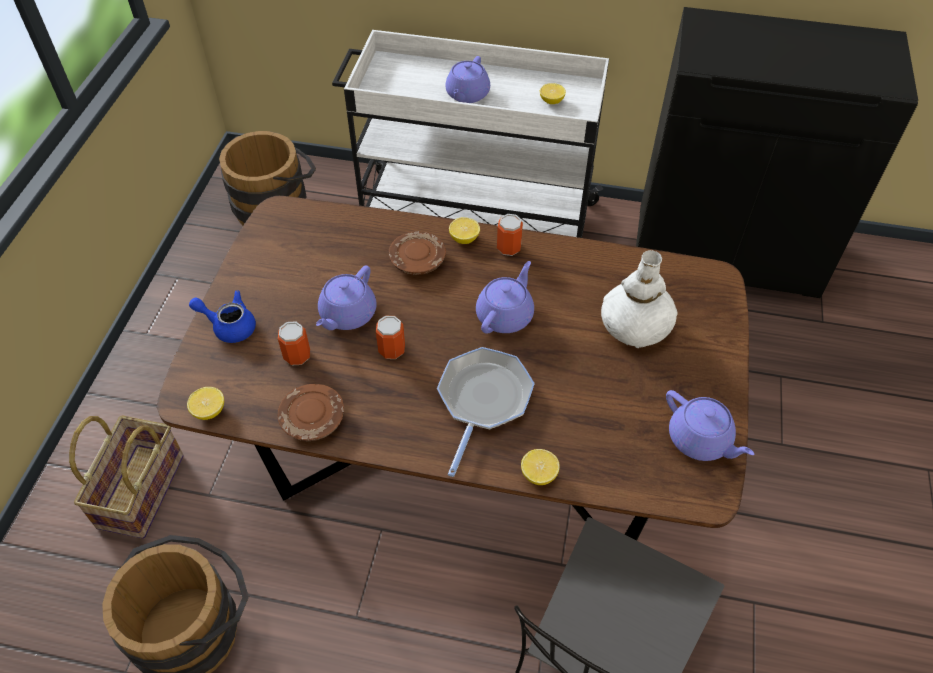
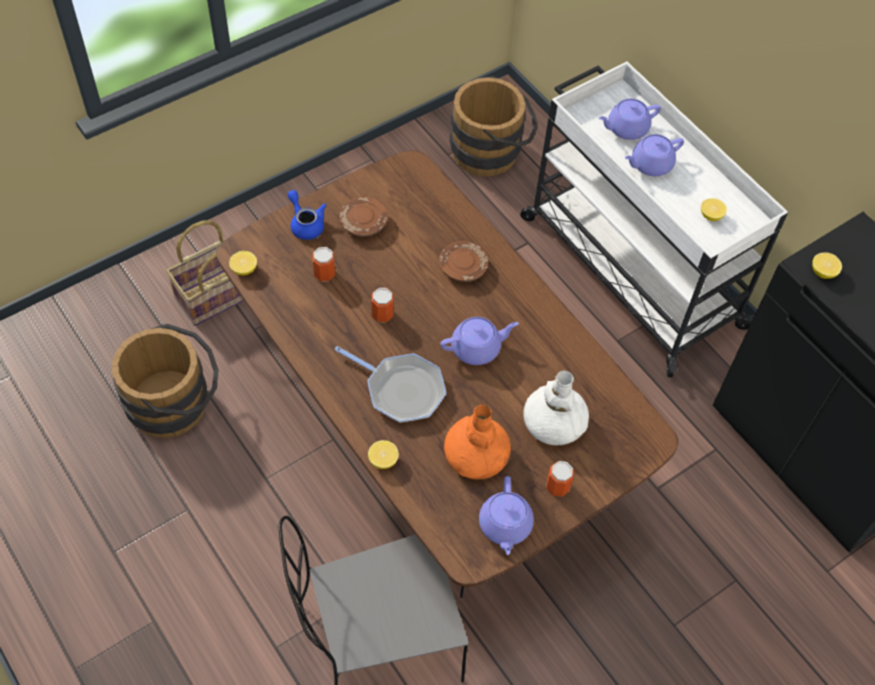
camera: 40 degrees right, 5 degrees up
(313, 419) = (293, 321): brown plate -> brown plate (363, 223)
(347, 314) = (380, 270): purple teapot -> purple teapot (626, 128)
(464, 238) = (510, 275): lemon -> lemon (823, 272)
(483, 400) = (401, 390): frying pan -> frying pan turned 60 degrees clockwise
(508, 248) = (533, 304): can -> can (557, 486)
(609, 402) = (476, 456): none -> orange vase

